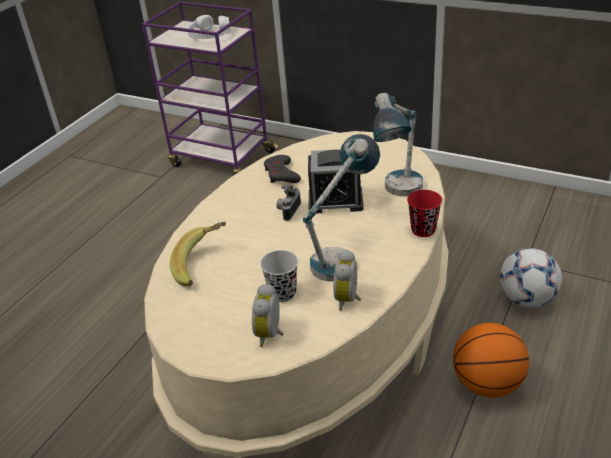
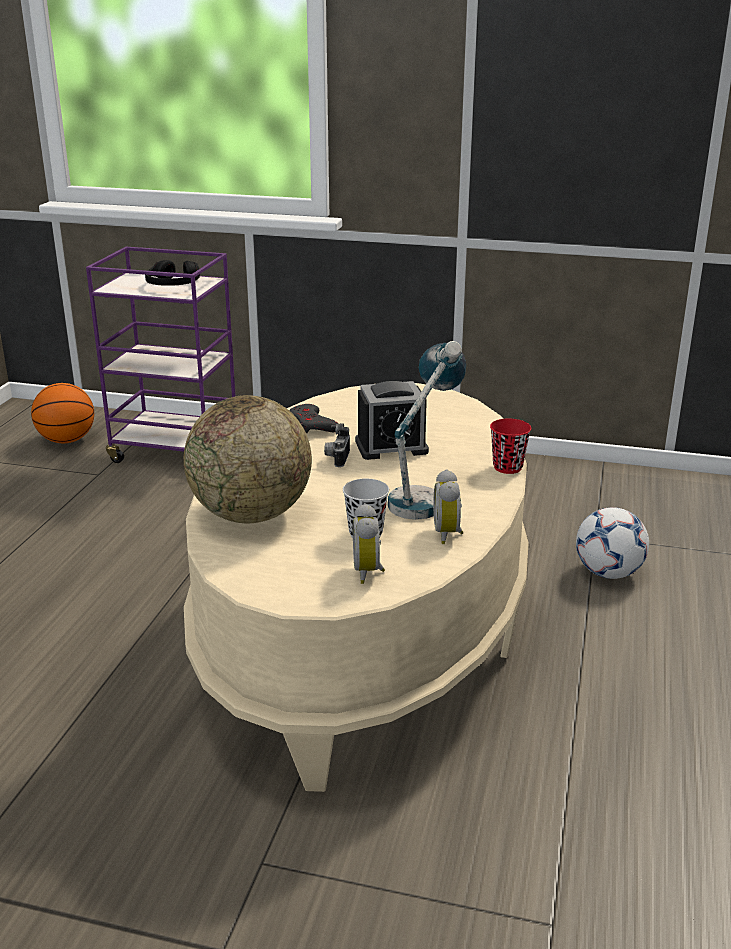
camera: 15 degrees left, 10 degrees down
(202, 265) = (251, 514): banana -> globe
(209, 35) = (173, 284): white headphones -> black headphones
(399, 195) = (465, 438): table lamp -> none
(487, 384) = (591, 659): basketball -> basketball (67, 440)

